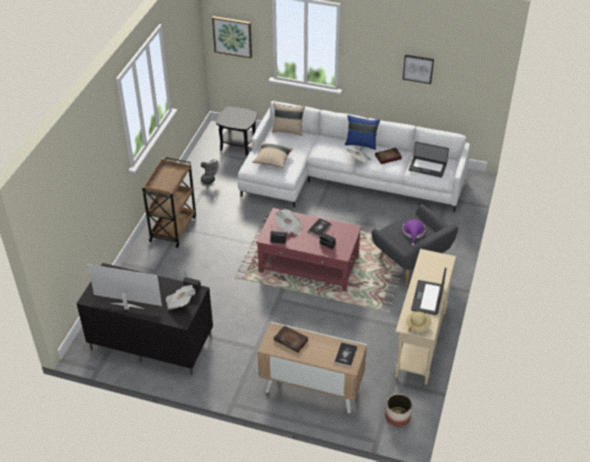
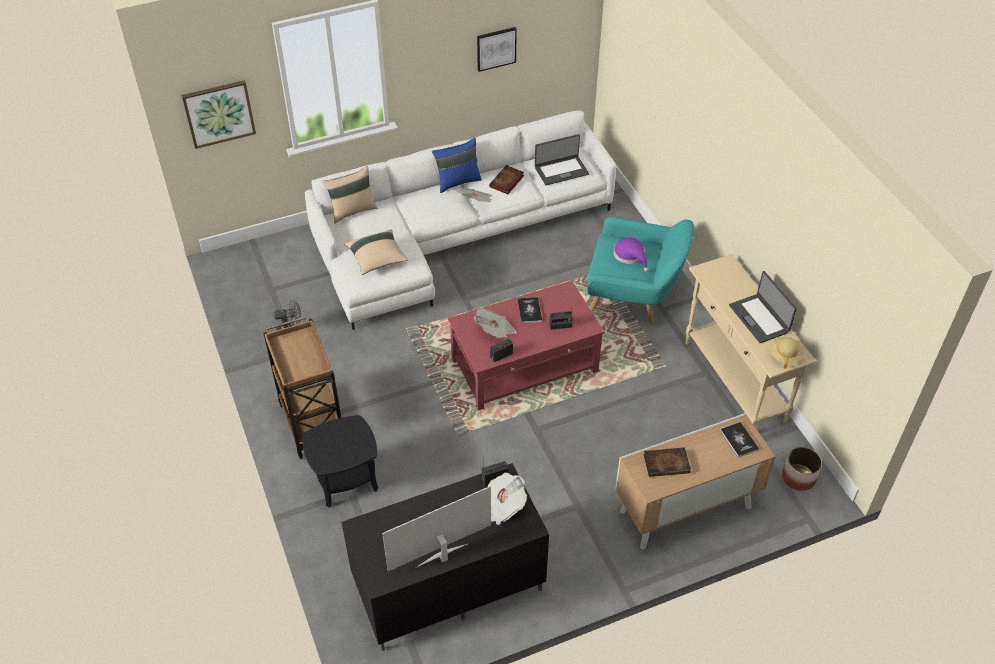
camera: 40 degrees left, 5 degrees up
(238, 145) = (277, 265): black side table -> black side table (346, 480)
(412, 265) = (633, 297): grey armchair -> turquoise armchair

